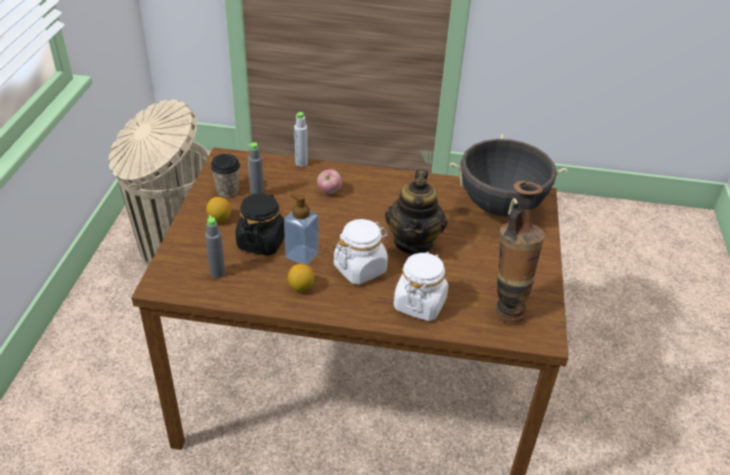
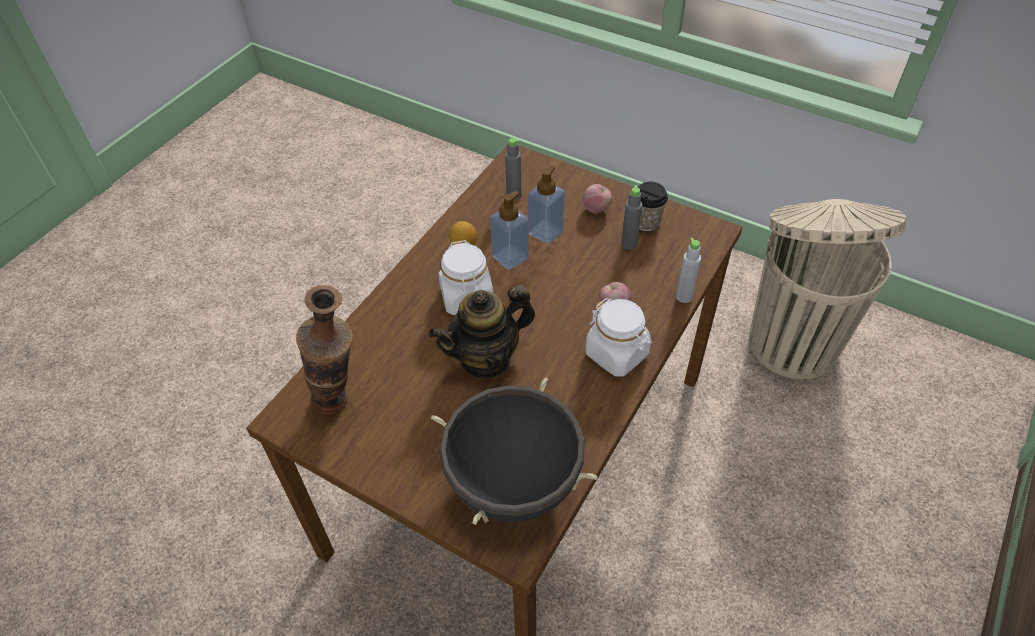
camera: 115 degrees right, 10 degrees up
(220, 219) = (596, 209): lemon -> apple
(261, 242) = (545, 232): black jar -> soap dispenser
(414, 242) = (486, 358): teapot -> teapot turned 60 degrees counterclockwise
(419, 303) = (391, 329): white jar -> white jar (617, 354)

